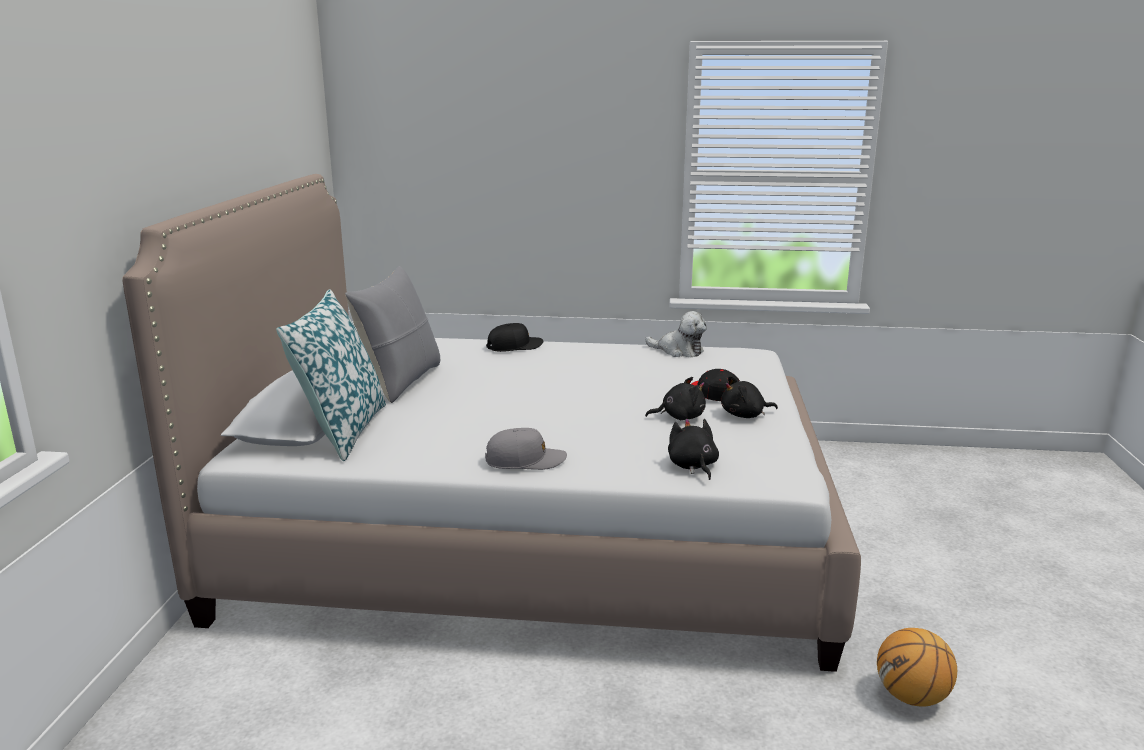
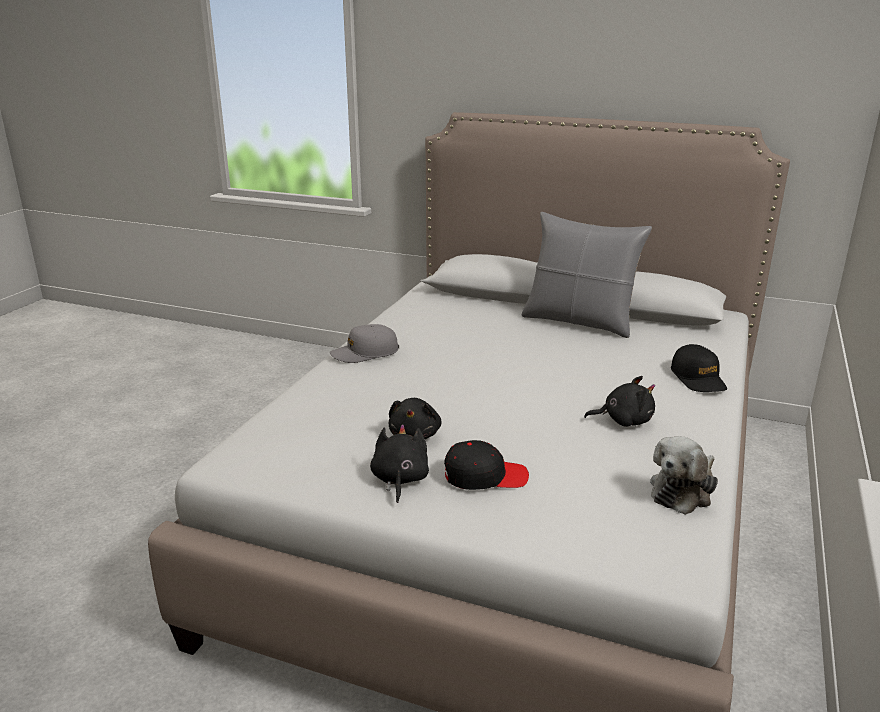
camera: 105 degrees right, 5 degrees up
(342, 431) = (468, 301): pillow -> none
(525, 460) = (365, 353): grey cap -> grey cap turned 60 degrees clockwise
(692, 466) = (294, 418): black plush toy -> black plush toy (623, 420)
(912, 697) = (105, 693): basketball -> none

